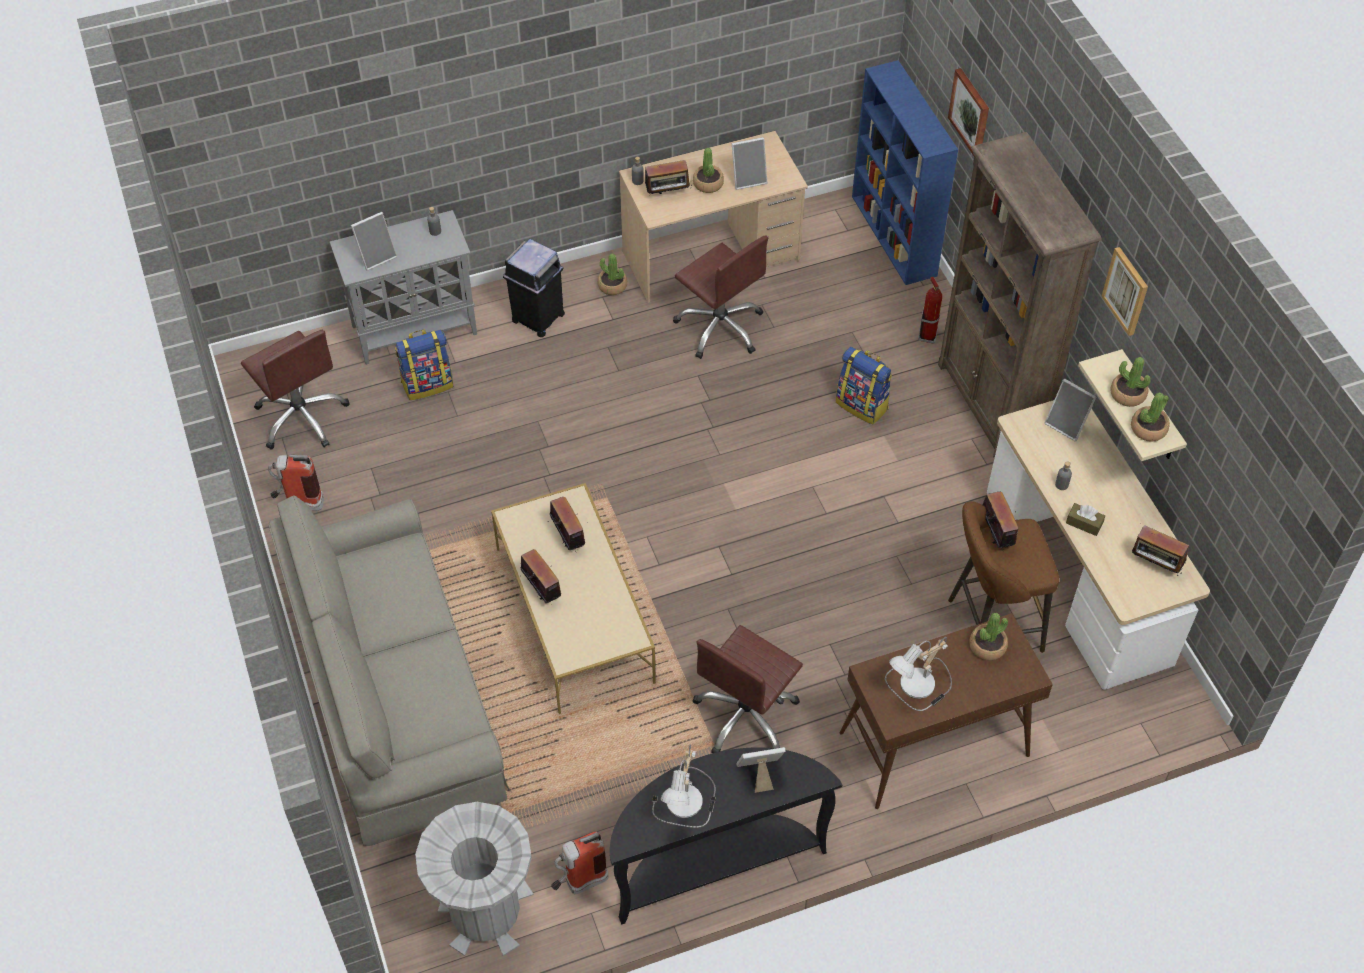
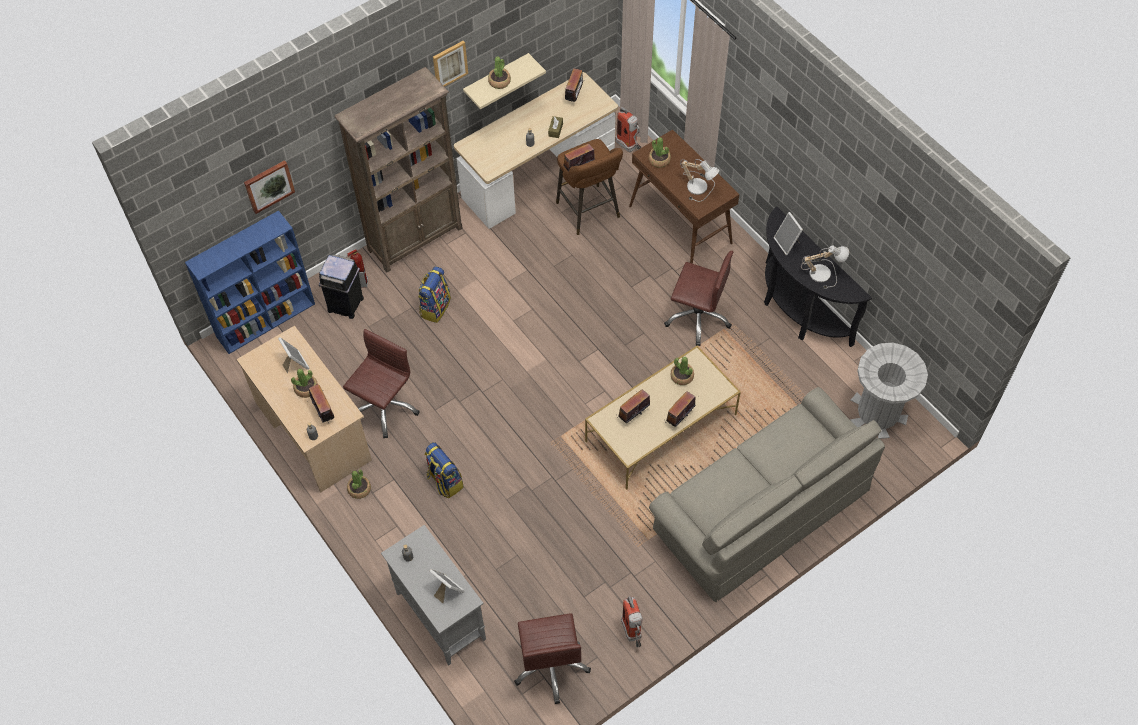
camera: 105 degrees left, 5 degrees up
(302, 417) = (551, 666): brown office chair -> brown office chair turned 135 degrees clockwise
(428, 384) = (492, 586): backpack -> backpack (444, 481)
(537, 318) = (406, 531): black trash can -> black trash can (346, 305)
(579, 883) = (839, 372): fire extinguisher -> fire extinguisher (629, 147)
(1067, 425) = (482, 147): picture frame -> none
(1148, 429) = (523, 70): potted plant -> potted plant (682, 376)

